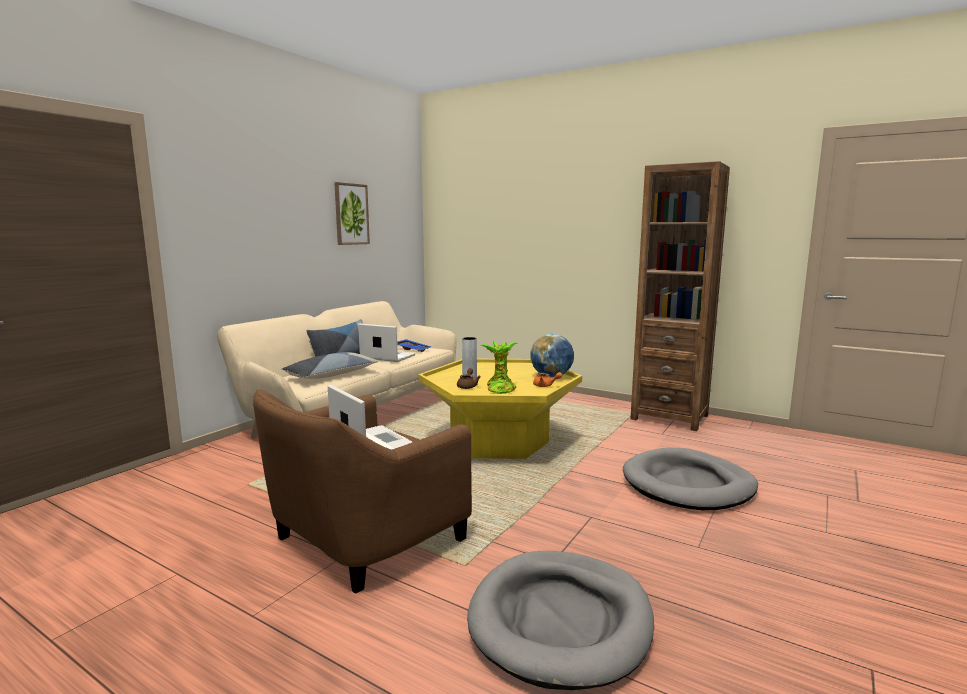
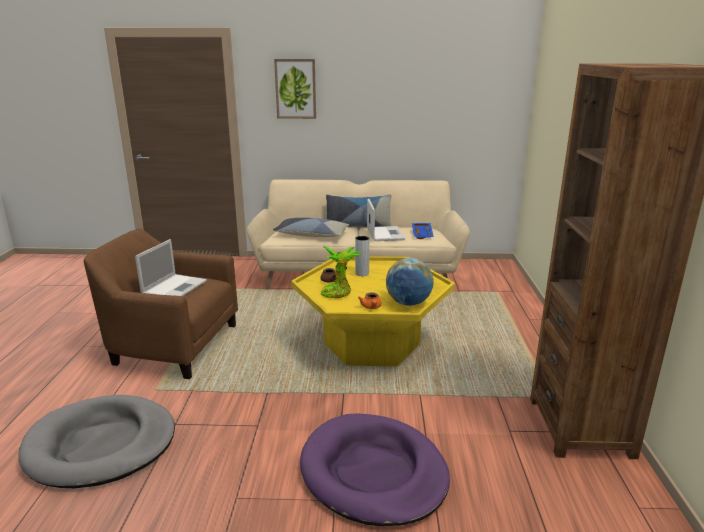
camera: 60 degrees right, 10 degrees up
(351, 214) = (419, 93): picture -> picture (295, 89)
(688, 484) = (373, 472): grey dog bed -> purple dog bed

